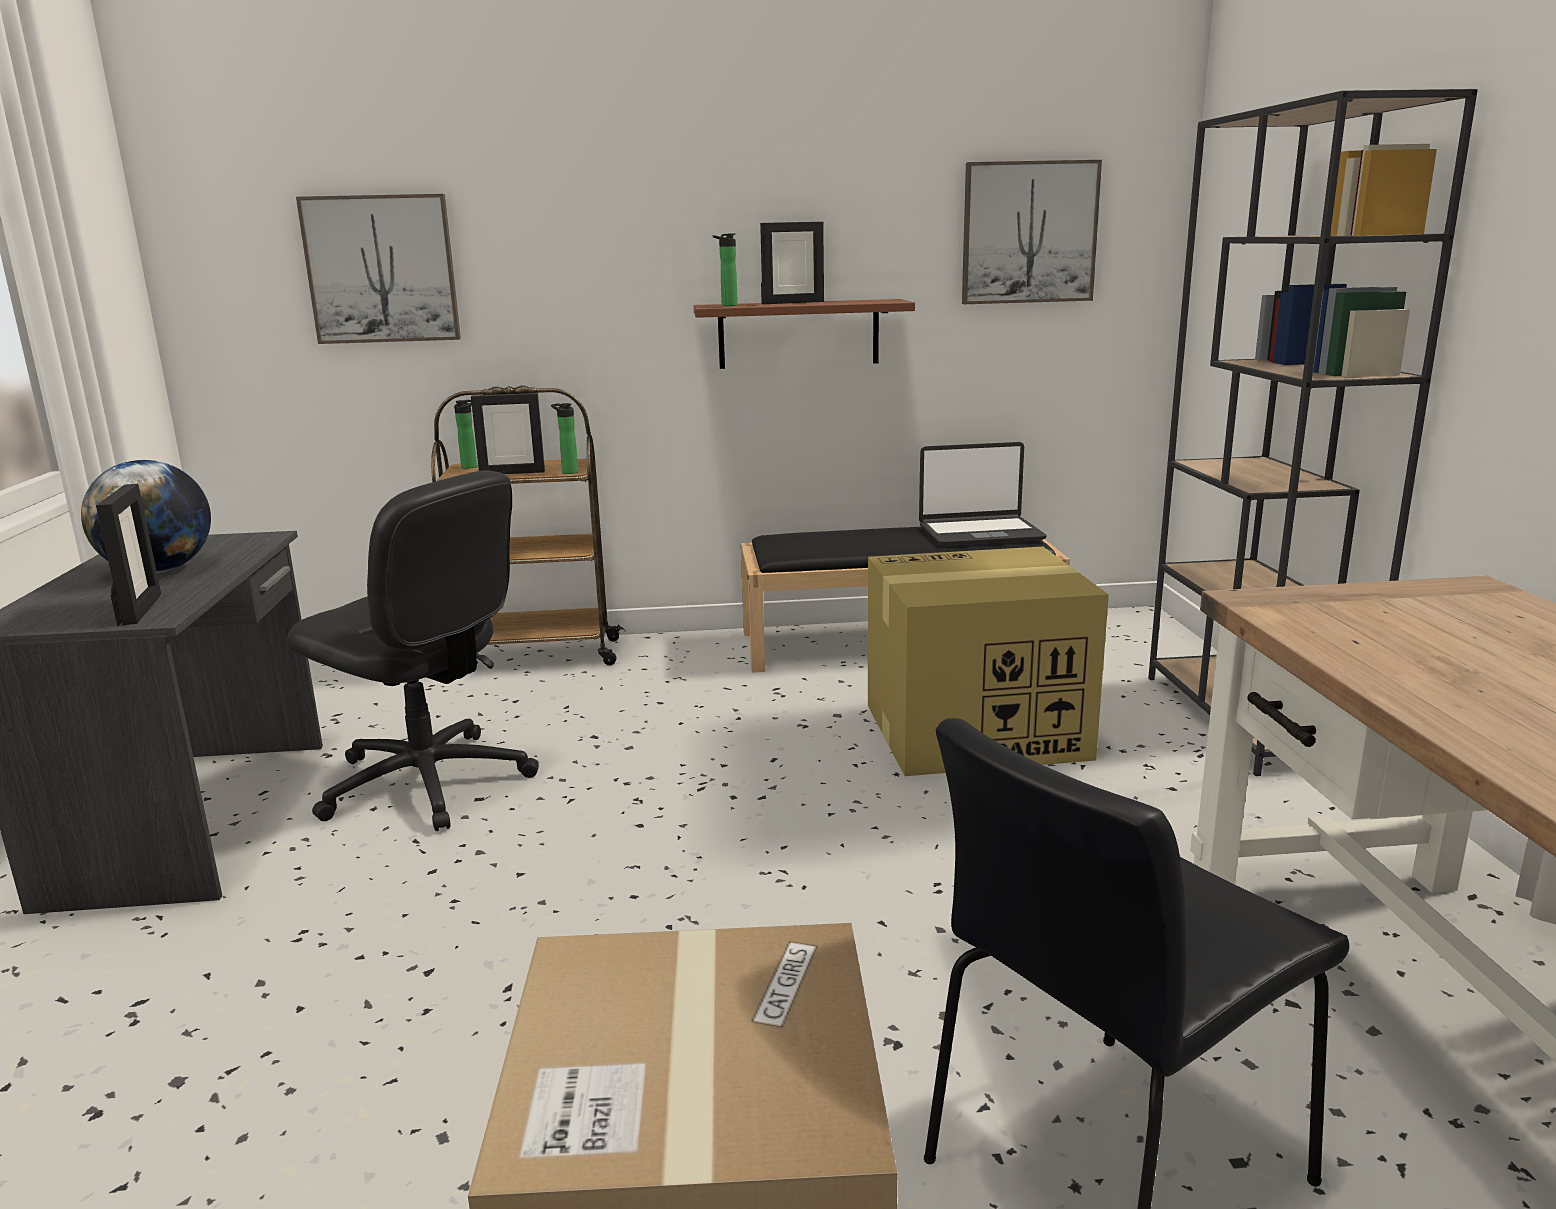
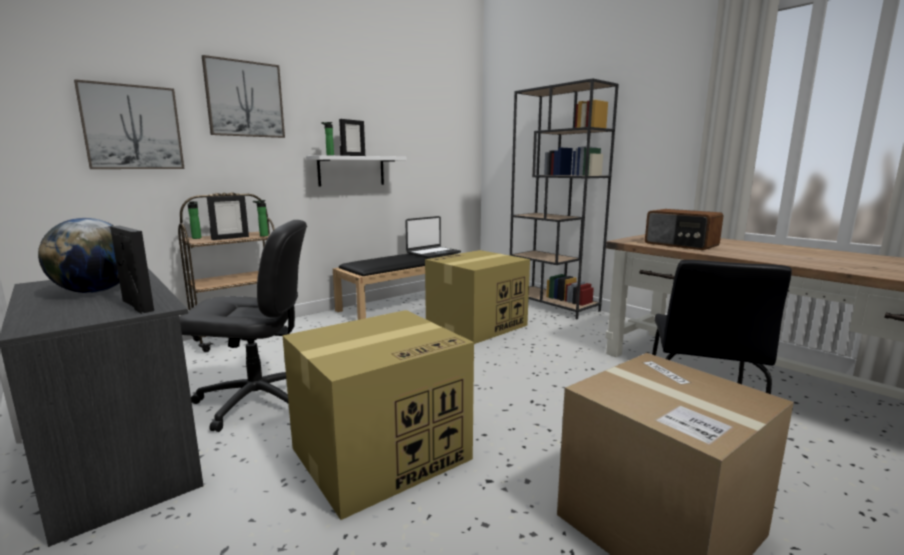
camera: 35 degrees left, 5 degrees down
(468, 943) = (382, 452): none -> cardboard box
(798, 334) = (351, 171): brown shelf -> white shelf
(1029, 233) = (433, 133): picture -> picture (245, 99)
(1388, 643) = (681, 245): none -> radio

